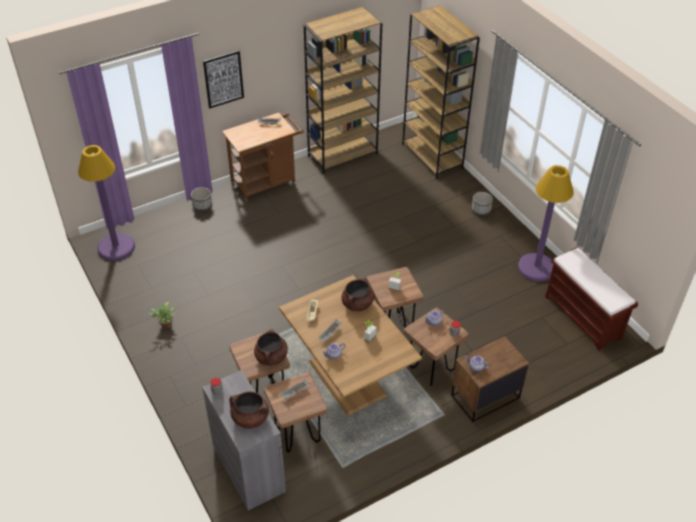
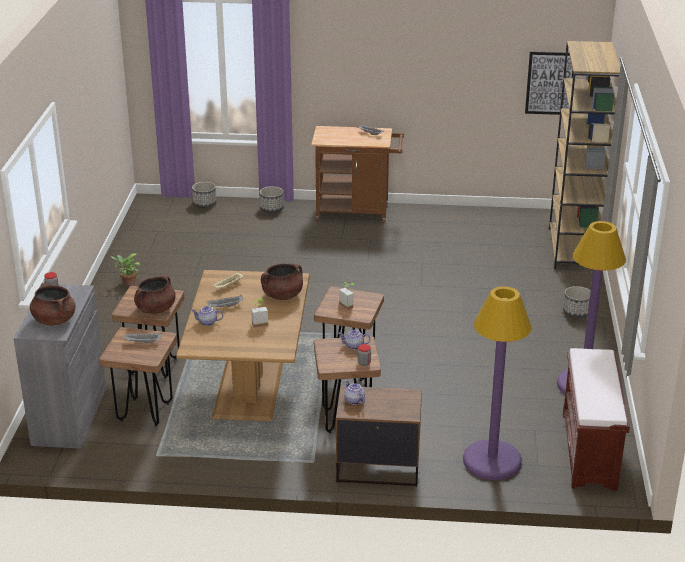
camera: 35 degrees right, 15 degrees down
(116, 247) = (155, 212): purple floor lamp -> purple floor lamp (492, 461)
(147, 222) = (204, 204): none -> planter
(223, 79) = (326, 60): picture -> picture (550, 83)
(343, 154) = (468, 215): brown bookcase -> none

